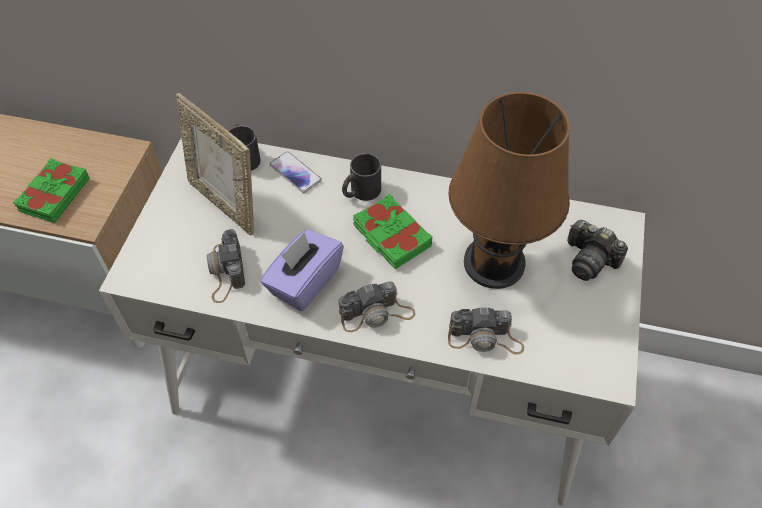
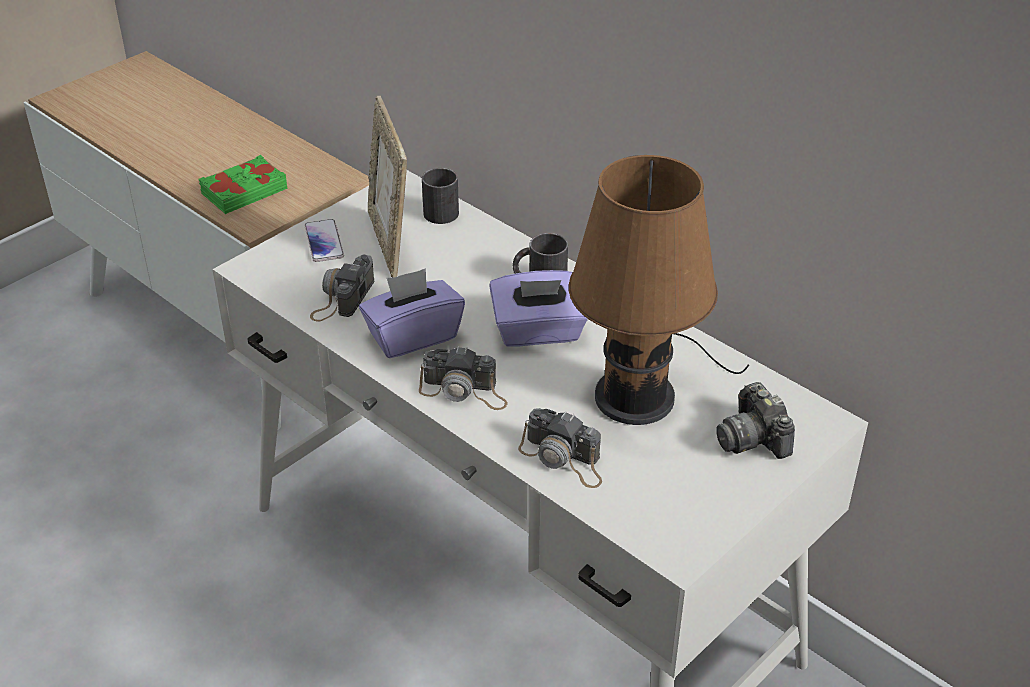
camera: 30 degrees right, 15 degrees down
(295, 173) = (484, 241): phone -> phone (324, 242)
(391, 236) = (539, 332): green book -> purple tissue box

